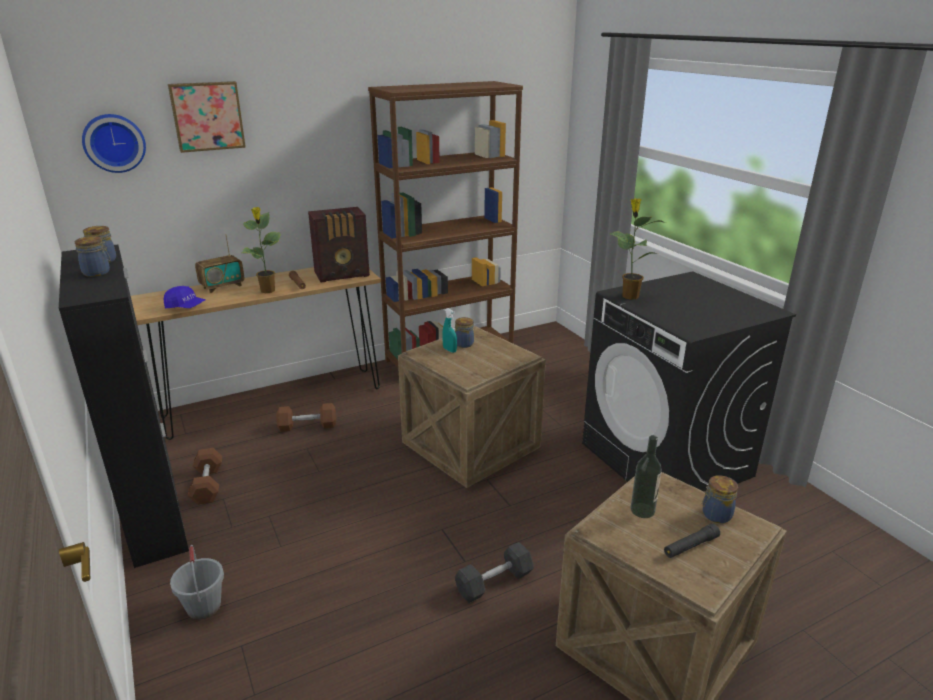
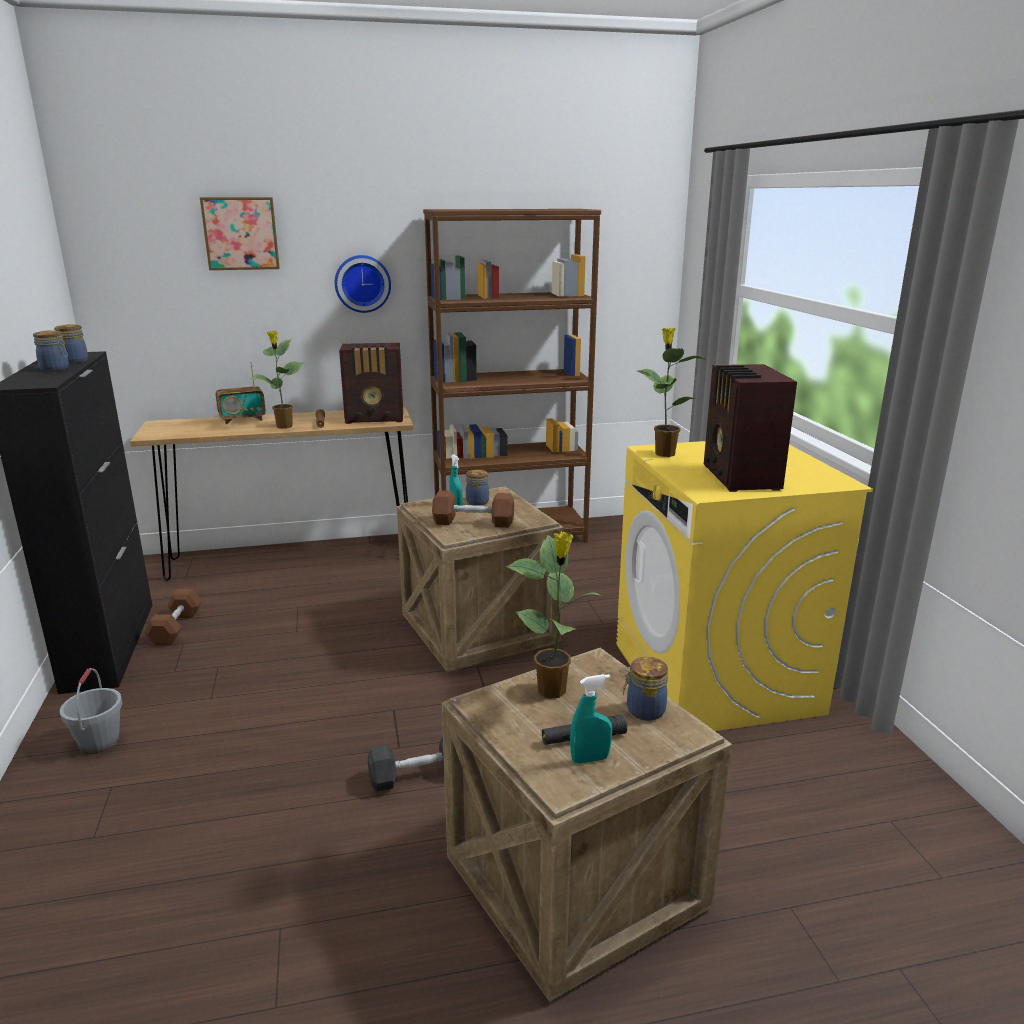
camera: 15 degrees right, 5 degrees down
(114, 143) = (142, 256): wall clock -> wall clock (362, 283)
(186, 307) = (191, 434): blue cap -> none
(307, 426) = (312, 586): brown dumbbell -> brown dumbbell (473, 522)
(642, 510) = (553, 691): bottle -> potted plant
(666, 460) = (716, 678): black washing machine -> yellow washing machine
(702, 314) = (740, 478): none -> radio
(707, 563) = (590, 759): none -> turquoise spray bottle

